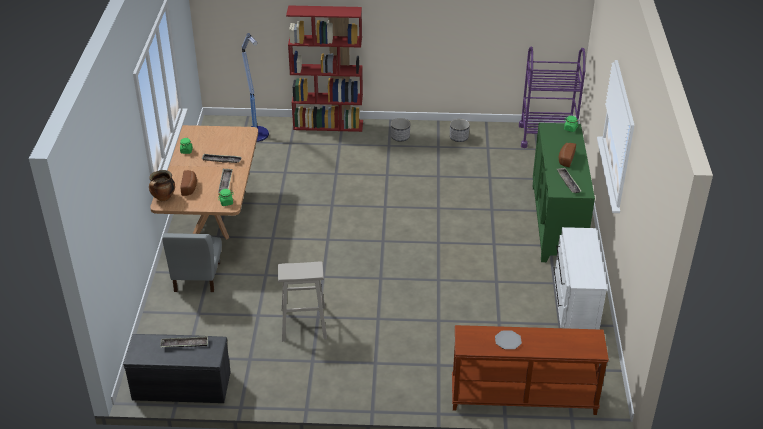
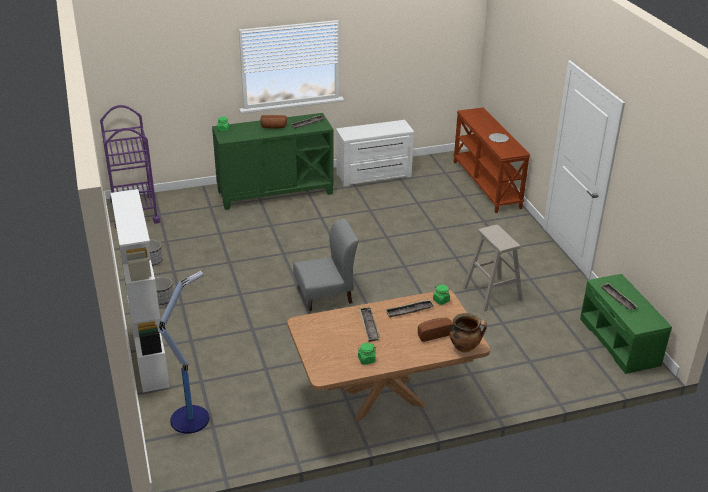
camera: 110 degrees left, 5 degrees down
(180, 386) = (620, 342): grey bench -> green bench
(197, 277) = (482, 380): grey chair -> grey chair (325, 295)
(328, 125) = (150, 359): red bookcase -> white bookcase

